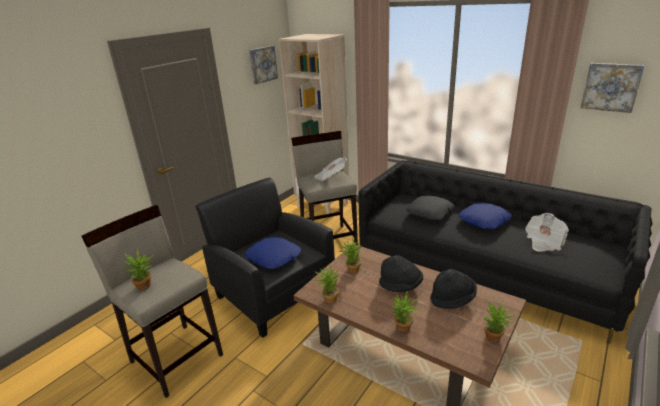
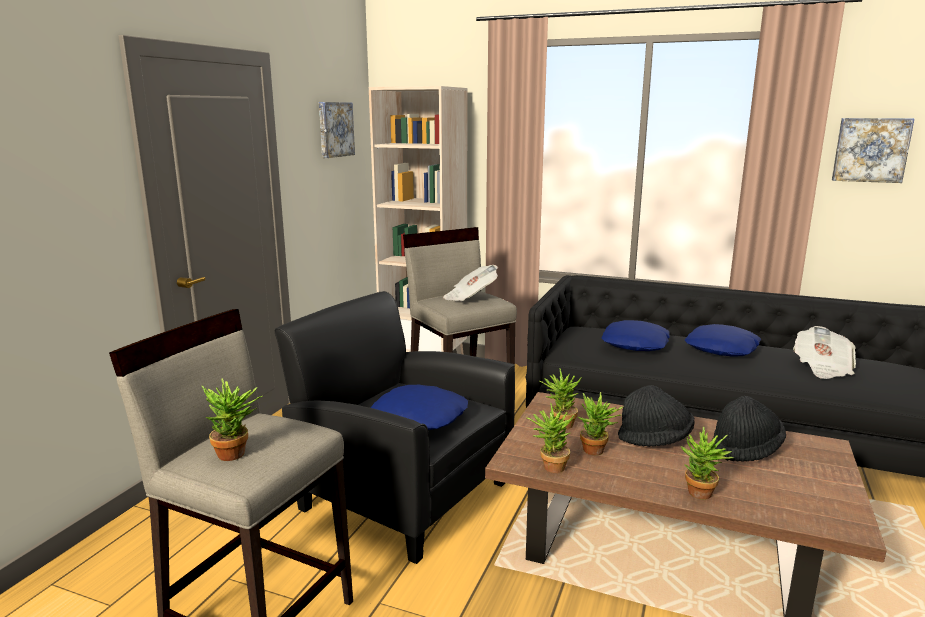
camera: 15 degrees left, 10 degrees down
(430, 212) = (636, 344): black pillow -> blue pillow
(495, 339) = (847, 493): potted plant -> potted plant (597, 452)

